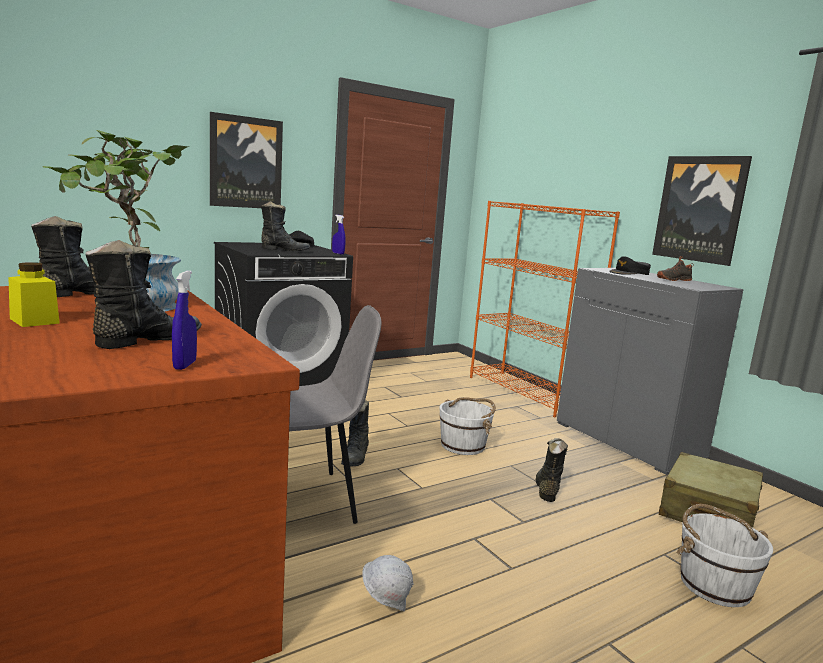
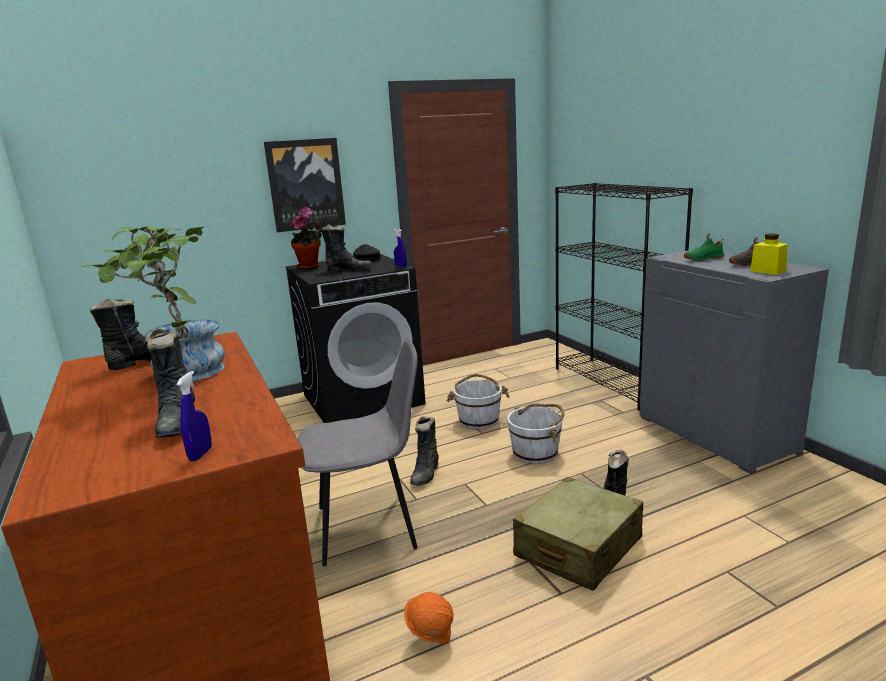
camera: 10 degrees right, 5 degrees up
(34, 321) = (93, 405): yellow jar -> yellow jar (767, 271)
(146, 340) = (179, 422): black boot -> black boot turned 120 degrees clockwise
(242, 244) = (310, 266): none -> potted plant
(385, 605) = (431, 637): white hard hat -> orange hard hat
(526, 393) = (613, 382): orange bookcase -> black bookcase
(629, 273) = (702, 259): black cap -> green shoe
(700, 209) = (777, 180): picture -> none
(707, 512) = (788, 518): beige suitcase -> beige suitcase (578, 548)
(714, 584) = (776, 606): white bucket -> white bucket (478, 420)

